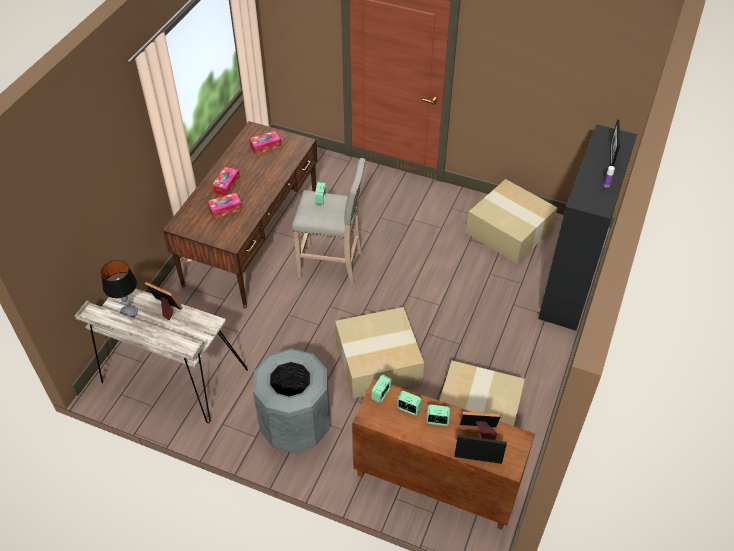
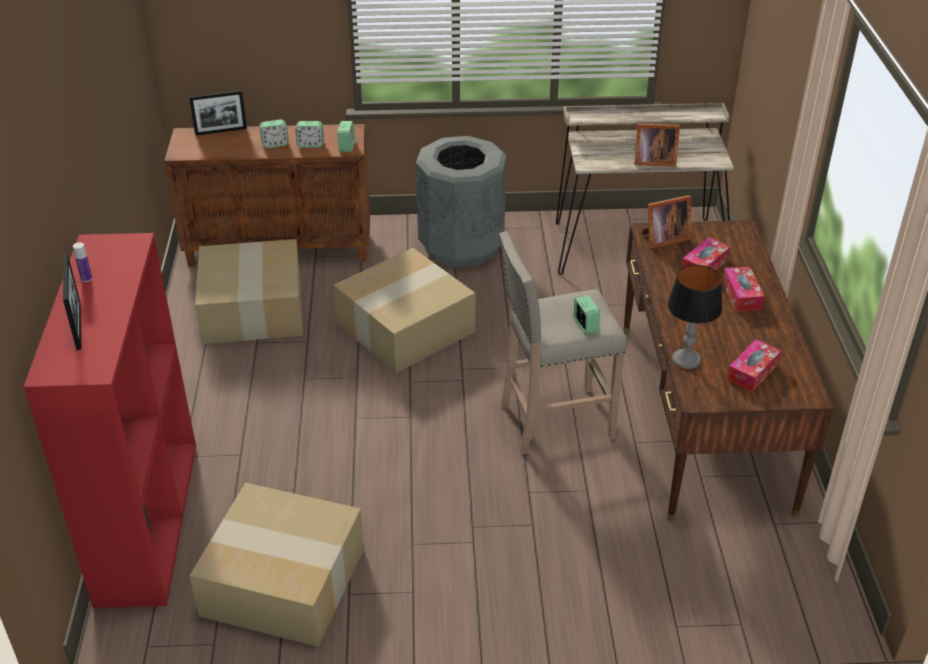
camera: 155 degrees right, 10 degrees down
(129, 312) = (687, 148): table lamp -> table lamp (686, 360)
(479, 431) = (226, 147): picture frame -> picture frame (663, 239)
(571, 283) = (146, 520): black bookcase -> red bookcase

